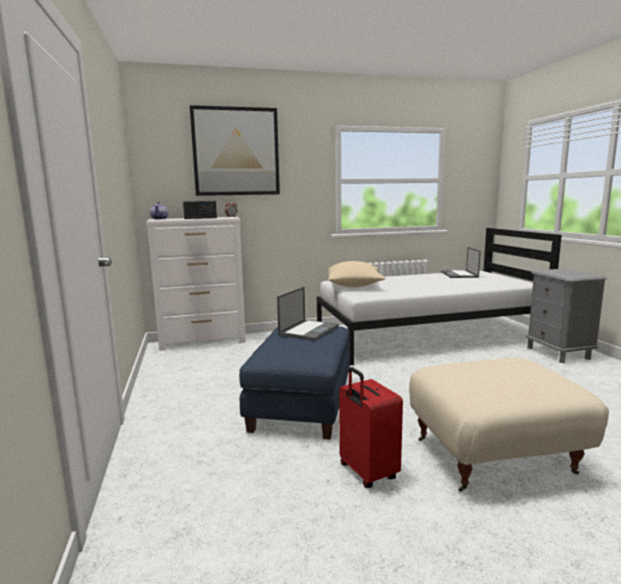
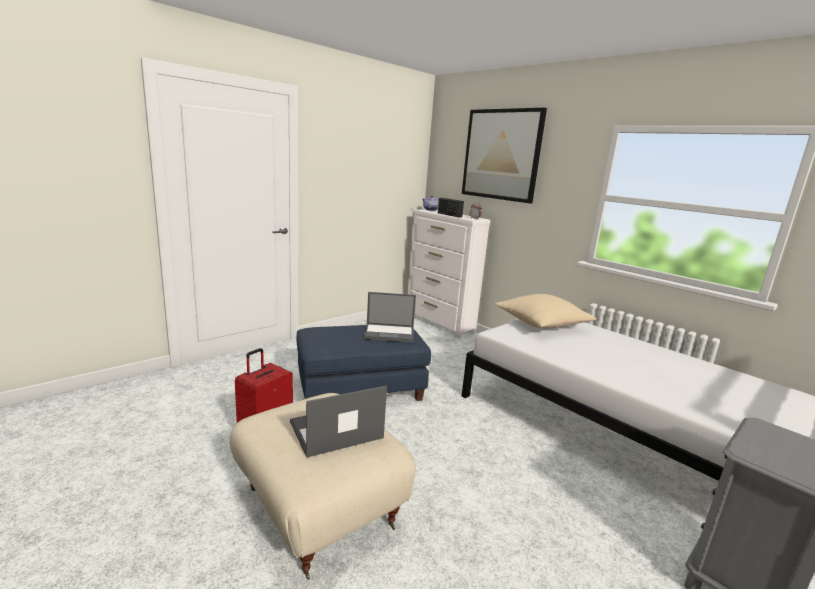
camera: 60 degrees right, 5 degrees up
(459, 274) = (734, 381): laptop -> laptop (335, 430)

